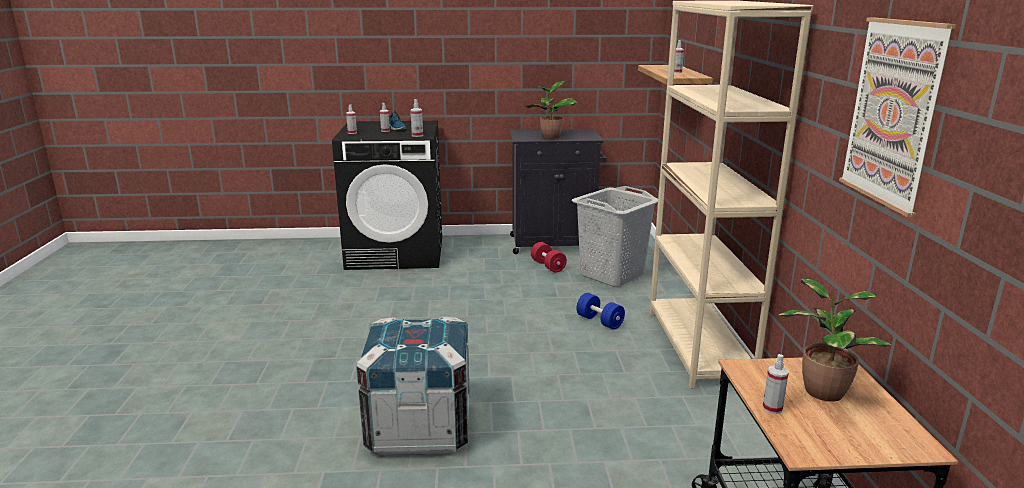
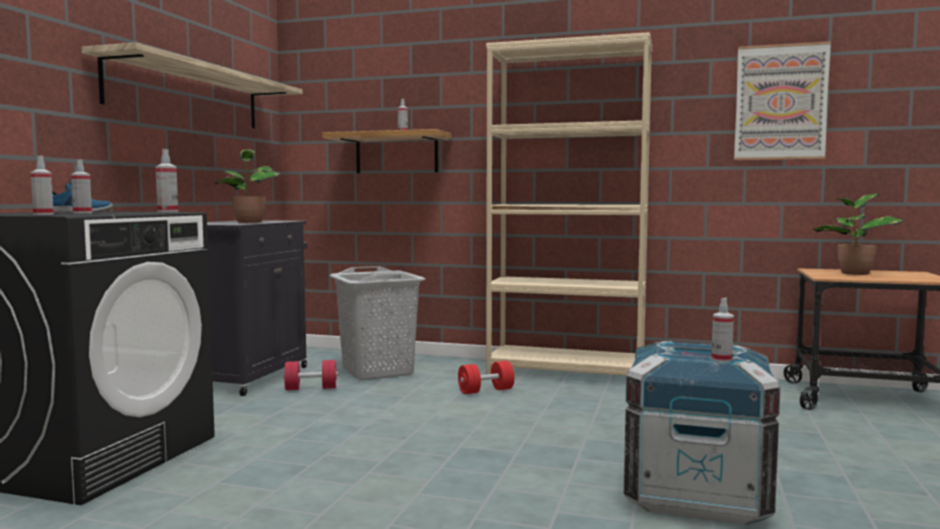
camera: 70 degrees left, 15 degrees down
(542, 37) = (187, 95): none -> shelf
(599, 321) = (486, 391): blue dumbbell -> red dumbbell
(772, 408) = (887, 279): spray bottle -> spray bottle (721, 359)

